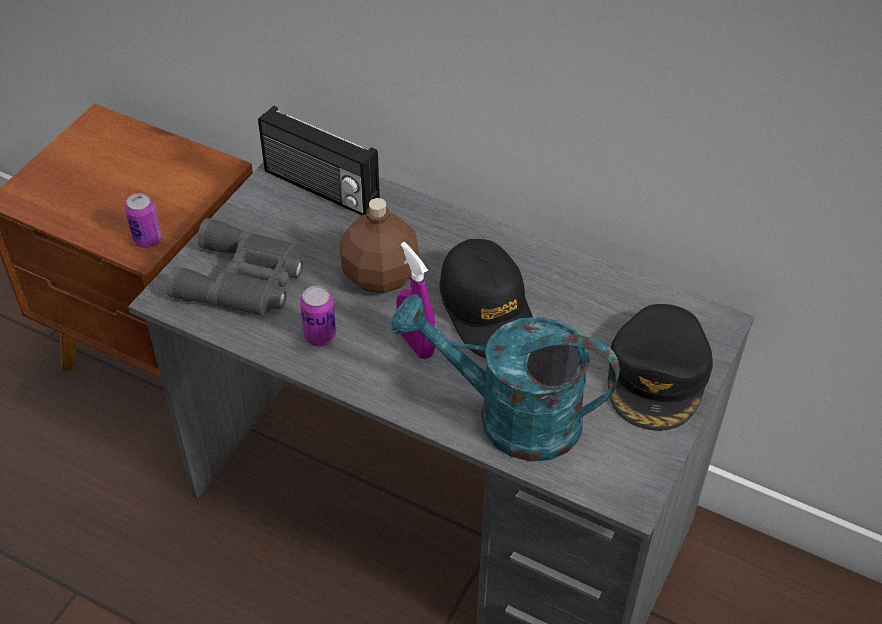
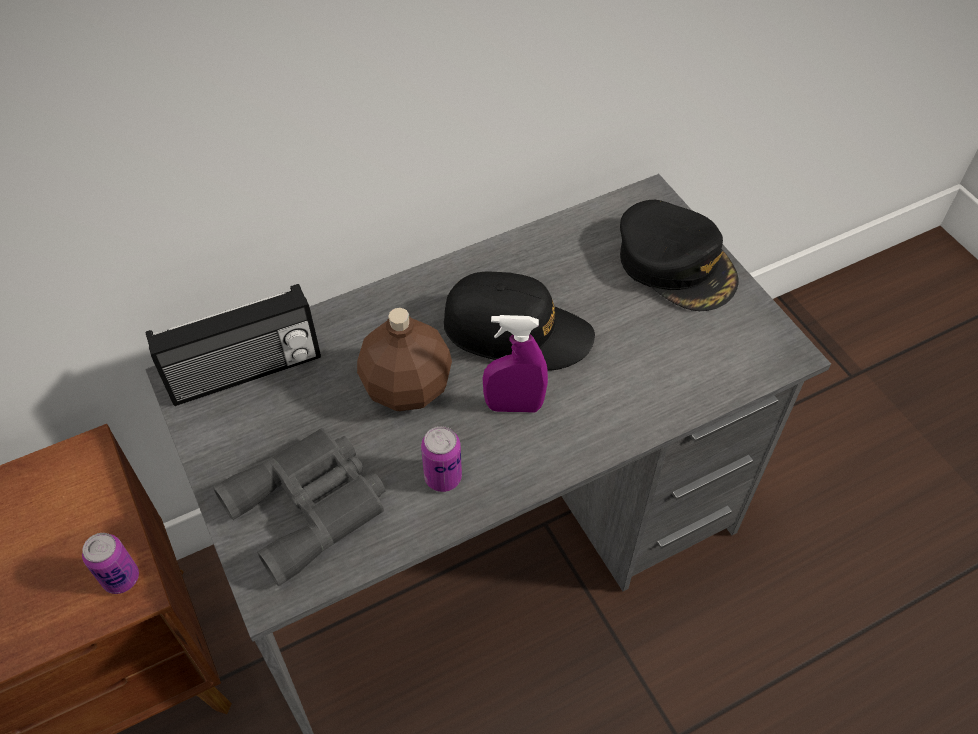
camera: 55 degrees left, 5 degrees up
(510, 416) = (649, 385): turquoise watering can -> none

